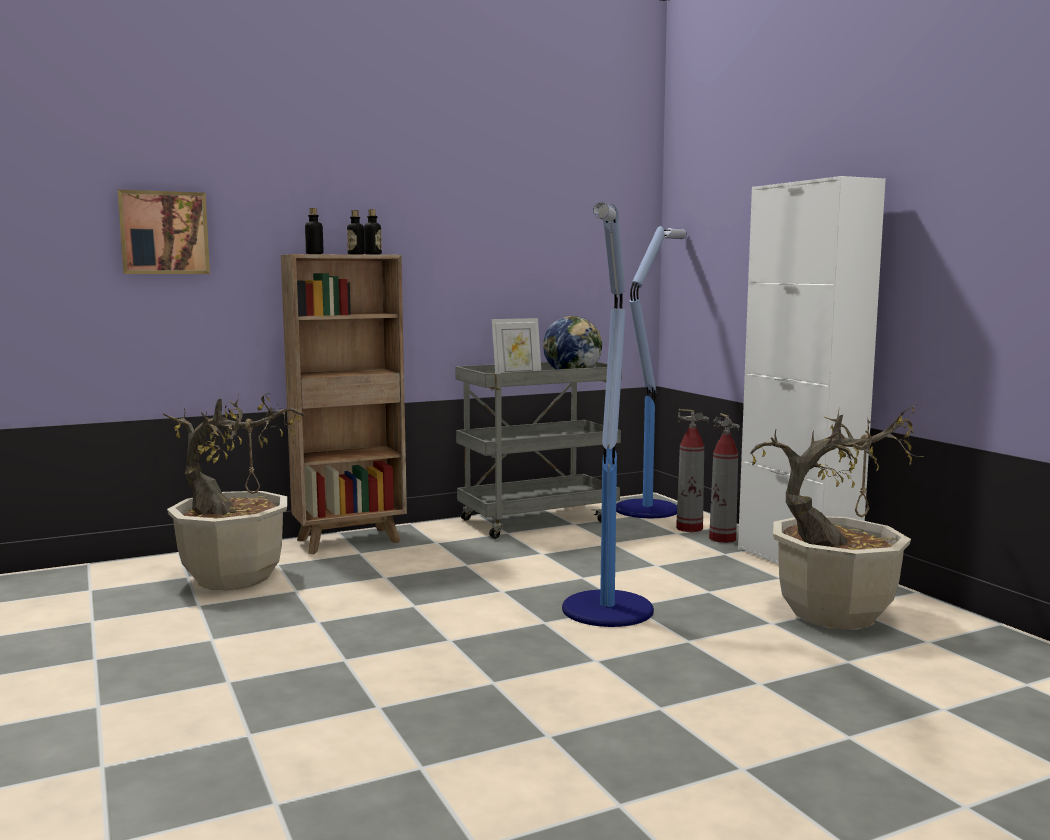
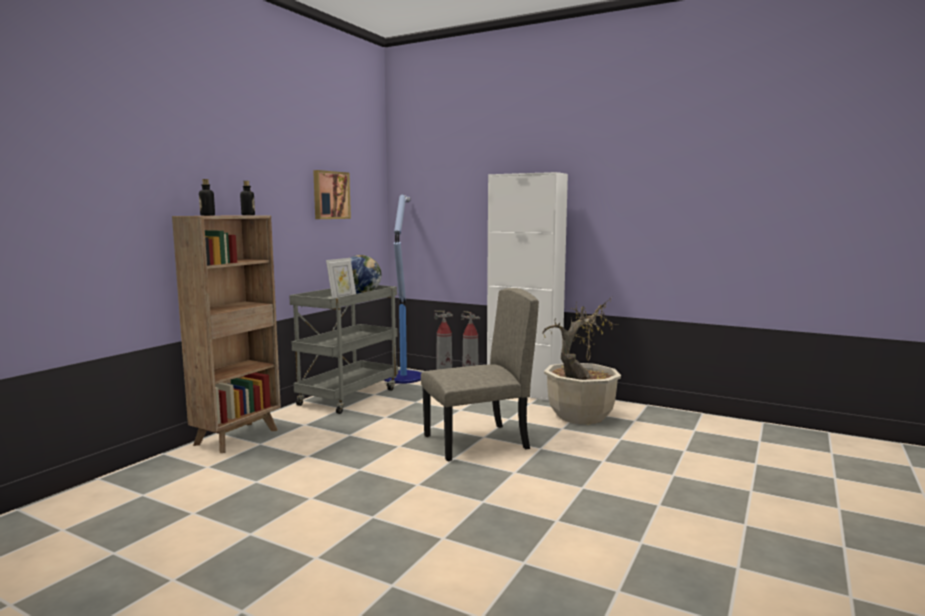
camera: 35 degrees left, 0 degrees up
(164, 233) = (73, 198): picture -> picture (330, 195)
(234, 577) = (188, 485): potted plant -> none
(356, 254) = (230, 215): bottle -> none
(607, 611) = (476, 442): floor lamp -> beige chair

